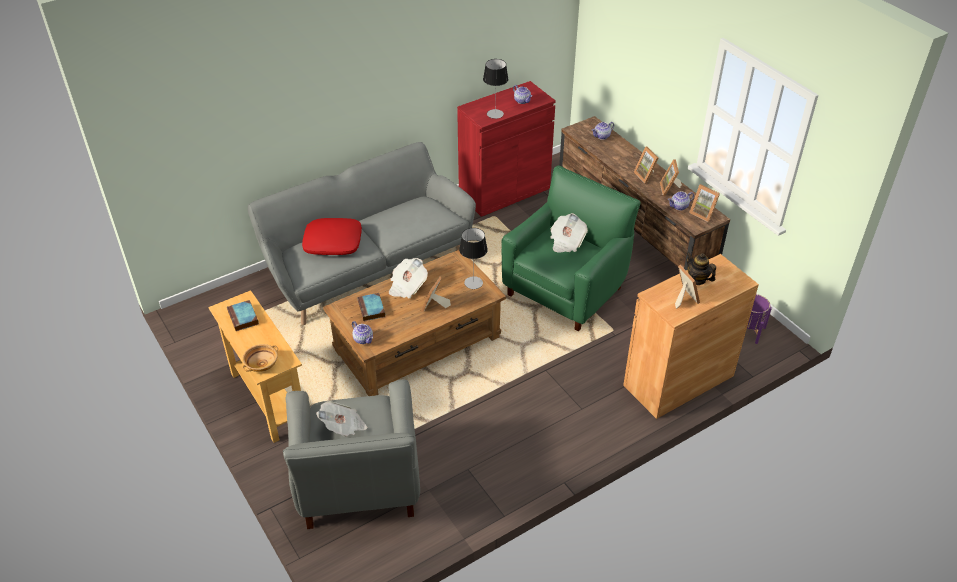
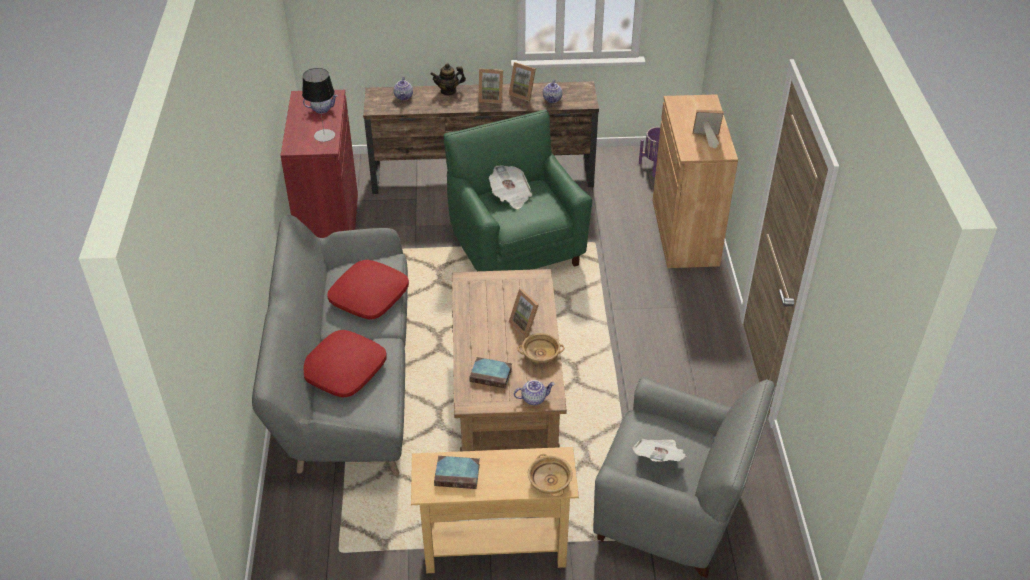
camera: 60 degrees left, 0 degrees up
(407, 286) = (478, 334): newspaper -> none
(409, 223) = (369, 296): none -> red pillow
(409, 326) = (540, 355): none -> beige bowl
(473, 282) = (513, 283): table lamp -> none
(697, 279) = (687, 121): teapot -> teapot (448, 91)
(703, 213) = (573, 91): picture frame -> none

